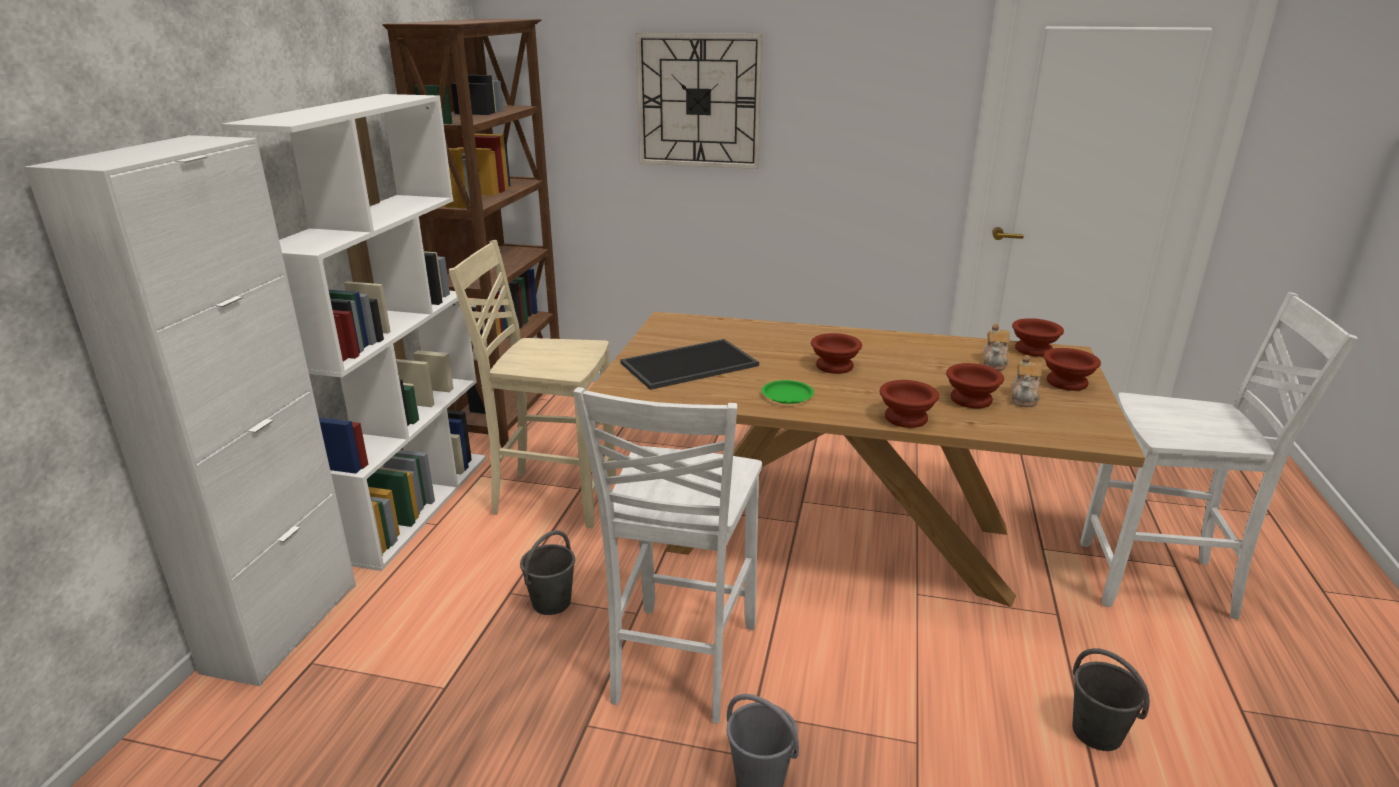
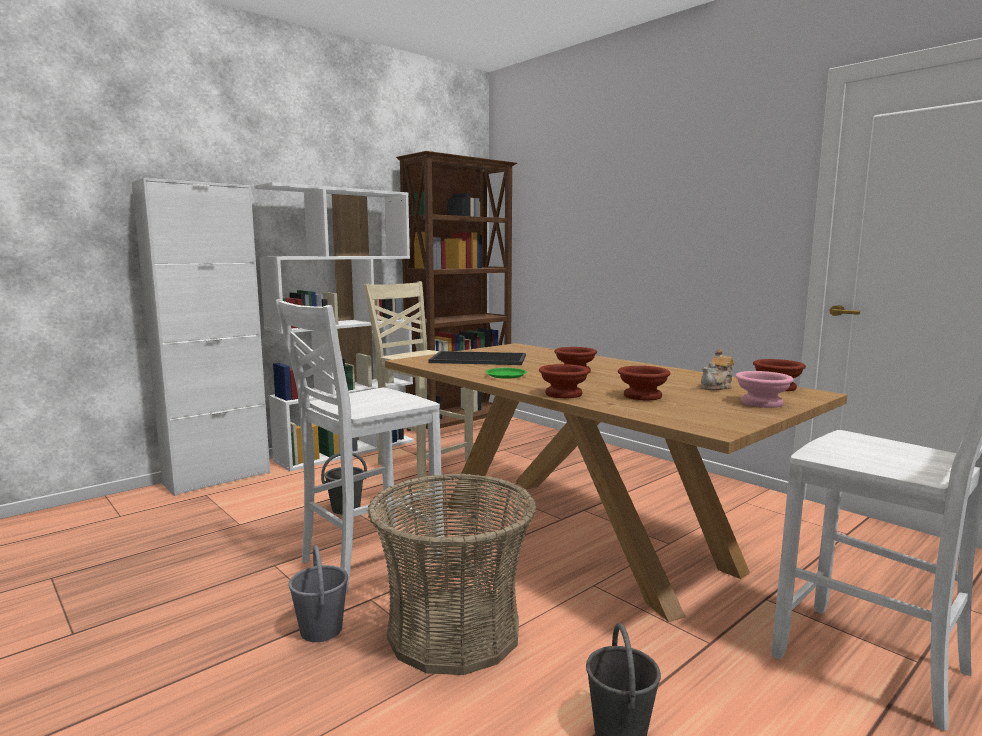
camera: 35 degrees right, 15 degrees down
(699, 101) = (605, 209): wall clock -> none
(876, 708) = (454, 631): none -> basket
(1024, 398) = (694, 402): teapot -> none
(1068, 382) = (763, 403): brown bowl -> pink bowl

